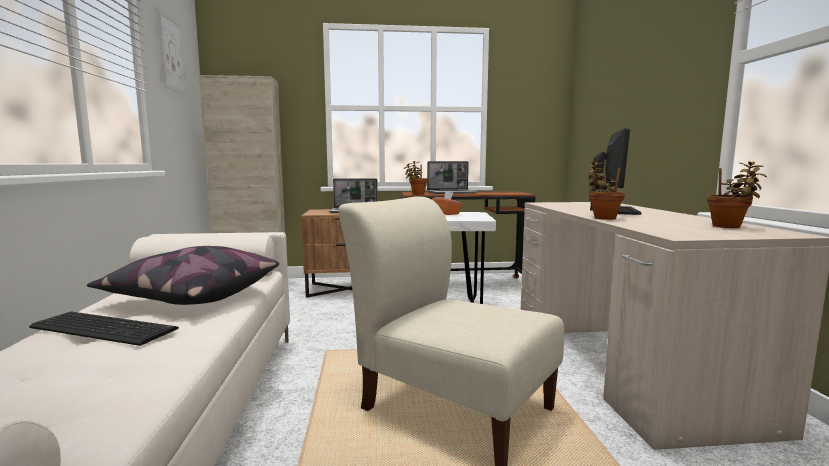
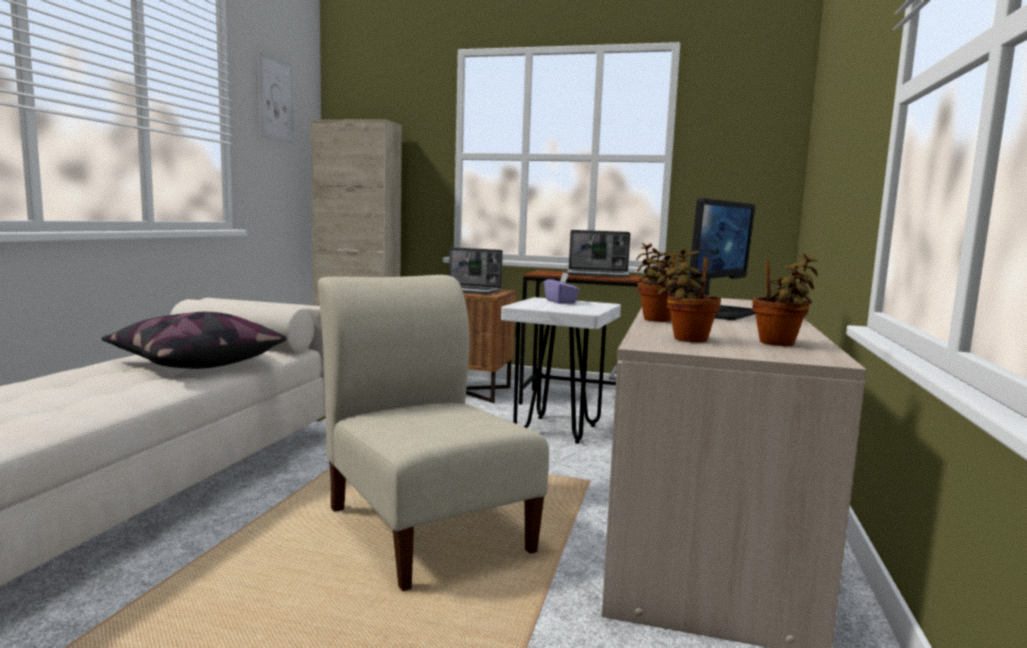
camera: 20 degrees right, 0 degrees up
(105, 327) = (92, 376): keyboard -> none
(417, 194) = (545, 273): potted plant -> potted plant (686, 339)
(446, 213) = (561, 302): orange tissue box -> purple tissue box

